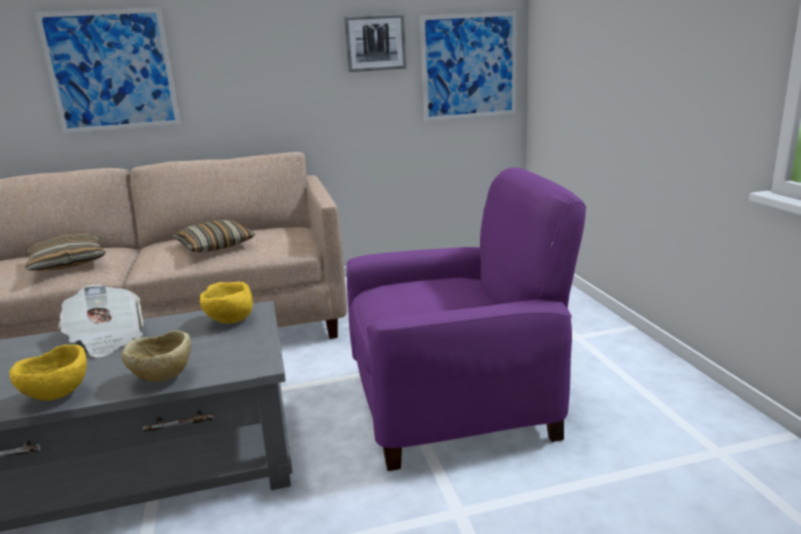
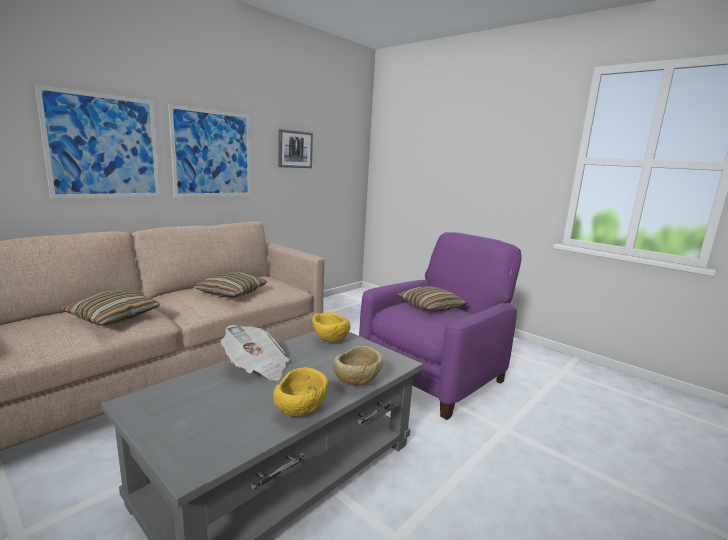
camera: 35 degrees left, 5 degrees down
(437, 292) = (430, 307): none -> pillow
(469, 66) = (342, 170): picture -> picture (212, 154)

